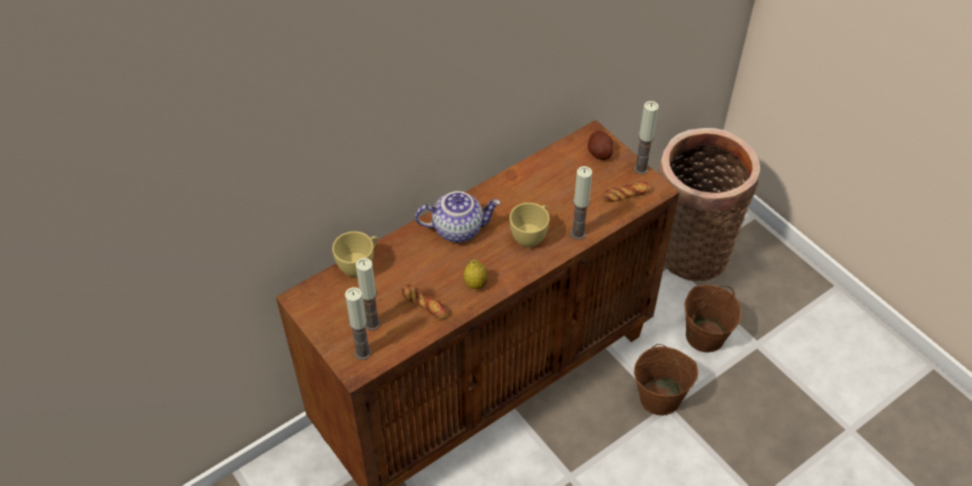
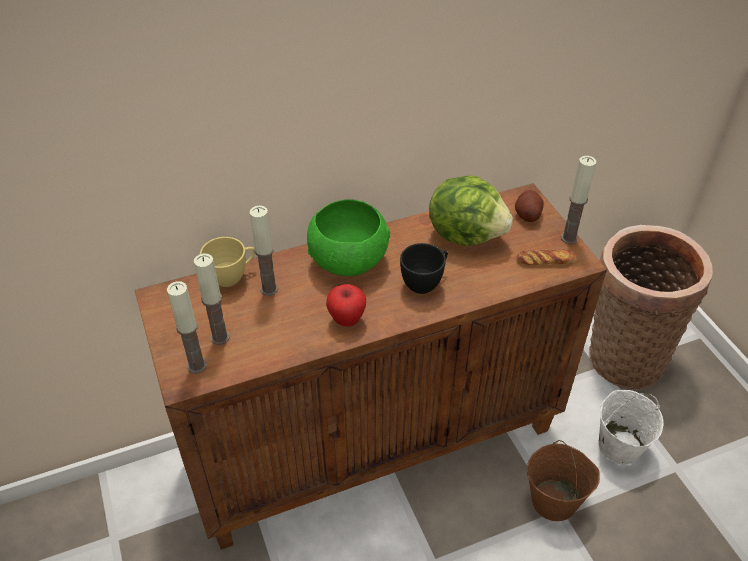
camera: 15 degrees right, 5 degrees down
(424, 304) = (284, 329): bread -> none
(458, 228) = (349, 260): teapot -> green bowl
(475, 284) = (347, 320): lemon -> apple
(531, 235) = (425, 282): yellow cup -> black cup
(552, 182) = (466, 233): none -> lettuce
(578, 233) = (478, 290): candle -> candle (269, 289)
(704, 335) = (619, 445): brown bucket -> white bucket

